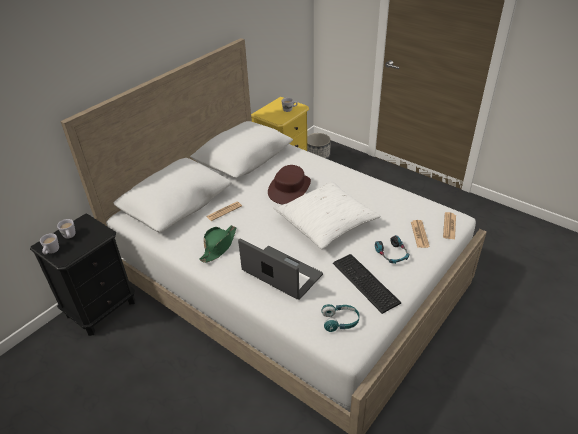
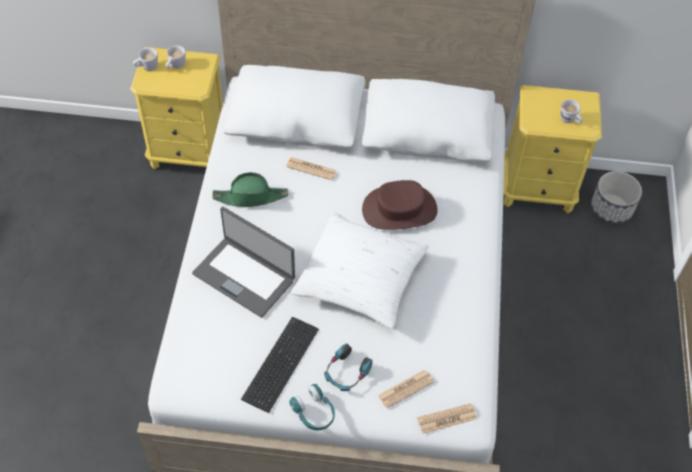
camera: 55 degrees right, 15 degrees up
(101, 308) = (188, 152): black nightstand -> yellow nightstand
(281, 274) = (244, 276): laptop -> laptop turned 120 degrees clockwise
(340, 321) = (206, 364): turquoise headphones -> turquoise headphones (314, 413)

